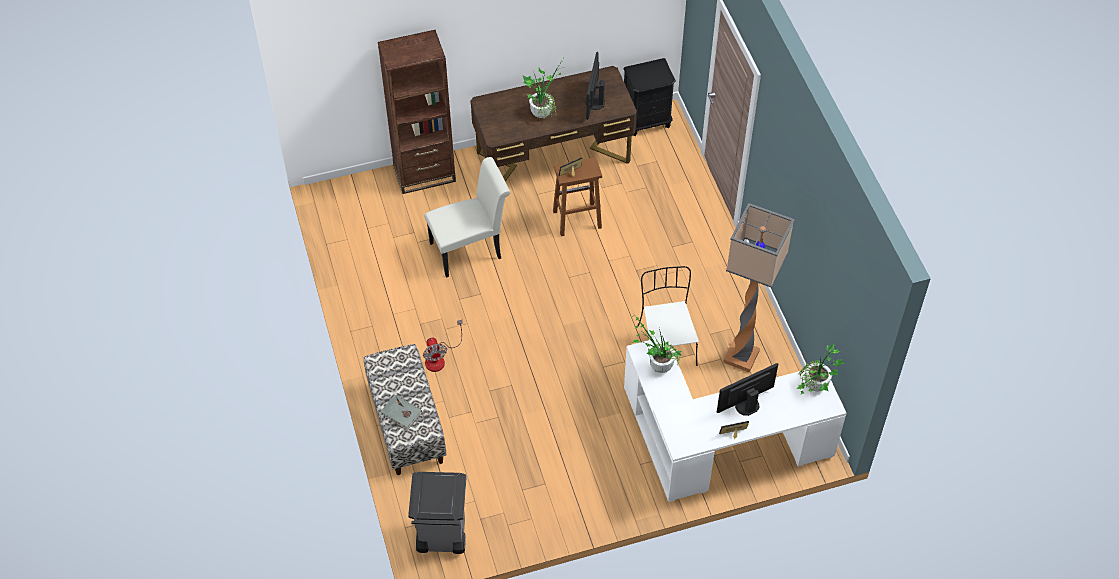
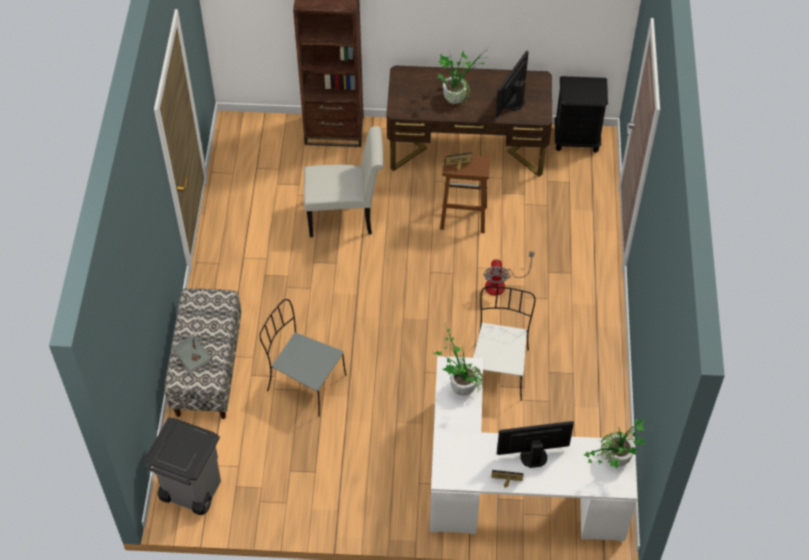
camera: 20 degrees right, 0 degrees up
(439, 358) = (268, 314): fan -> fan (501, 283)
(500, 409) = (304, 382): none -> grey chair
(741, 357) = (571, 406): floor lamp -> none

